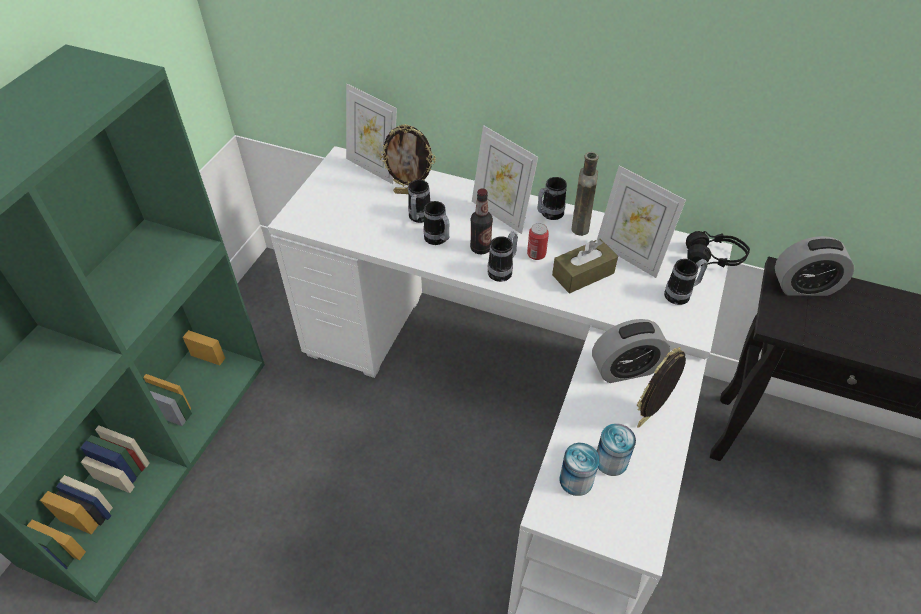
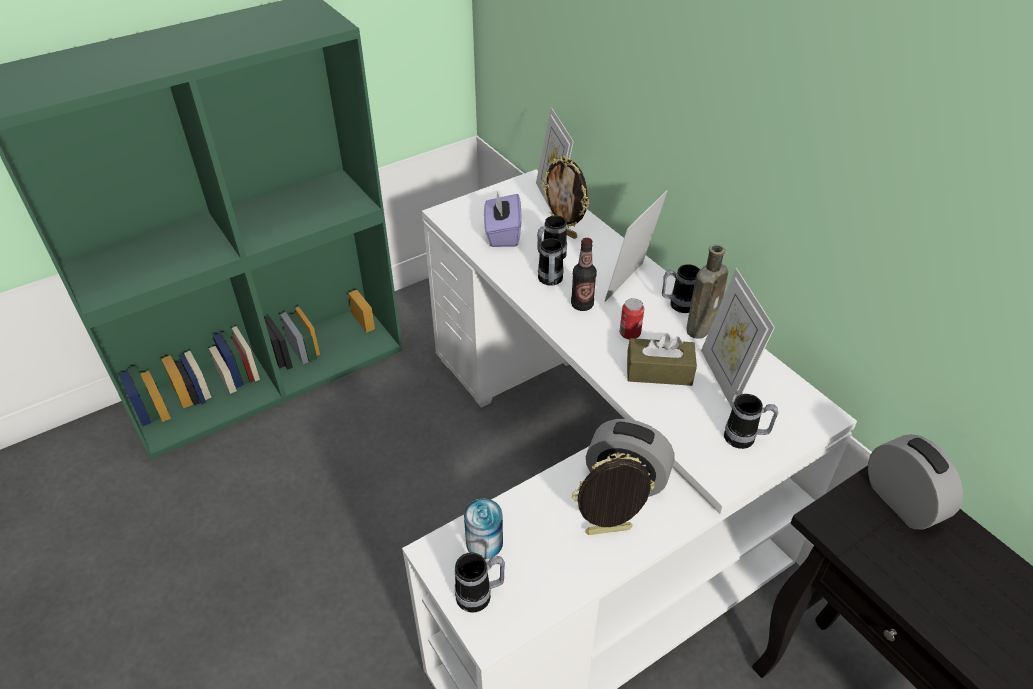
camera: 35 degrees right, 5 degrees down
(361, 217) = (502, 234): none -> purple tissue box
(501, 214) = (630, 284): picture frame -> picture frame turned 45 degrees clockwise
(503, 270) = (584, 332): mug -> mug (480, 595)
(611, 461) = (532, 546): can -> none
(714, 258) = (820, 423): black headphones -> none
(804, 286) = (901, 501): alarm clock -> alarm clock turned 150 degrees counterclockwise

